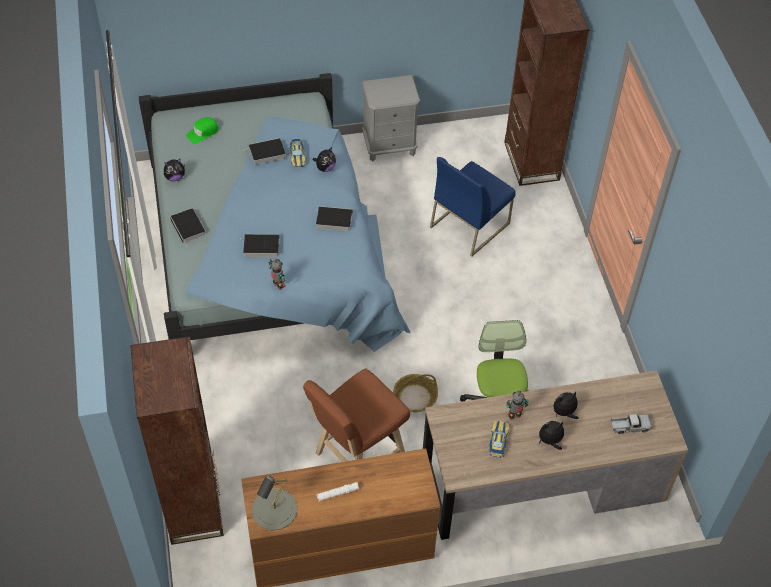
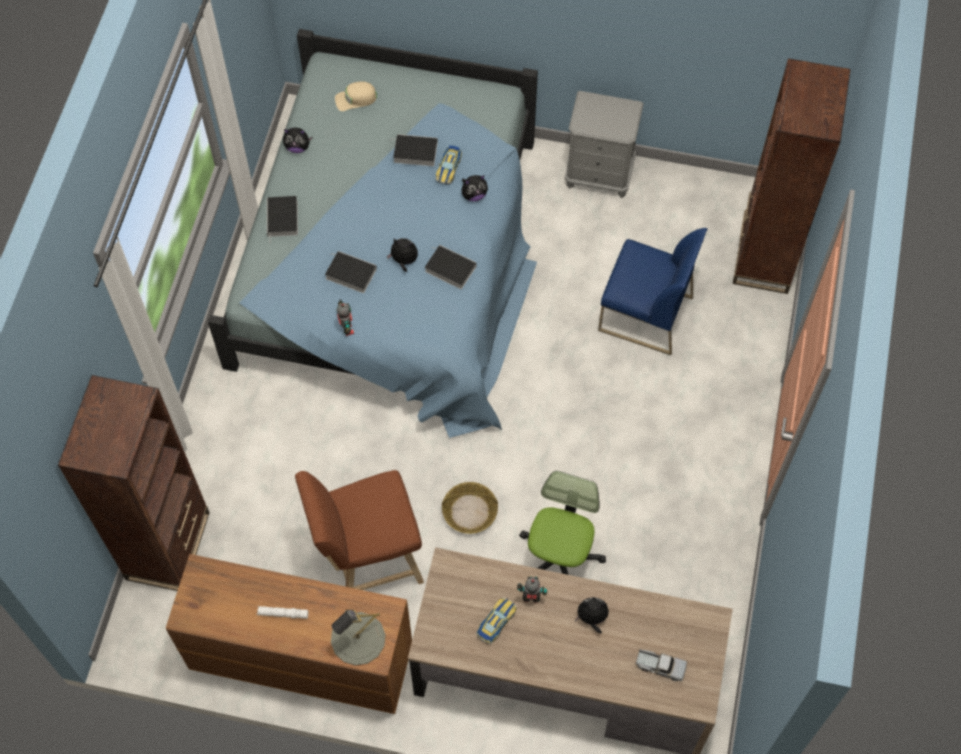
camera: 25 degrees right, 10 degrees up
(203, 133) = (356, 99): green cap -> beige cap
(274, 509) = (207, 605): grey table lamp -> grey table lamp (358, 639)
(469, 224) = (644, 314): blue chair -> blue chair turned 135 degrees counterclockwise
(550, 441) = (556, 646): plush toy -> plush toy (404, 261)

